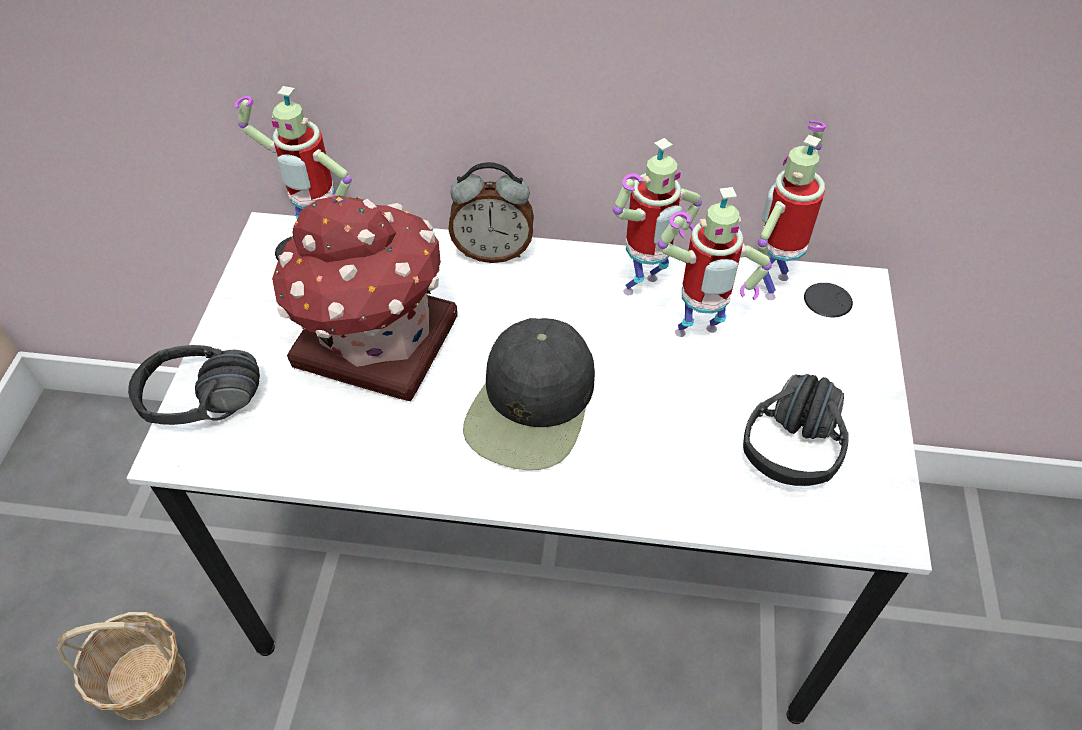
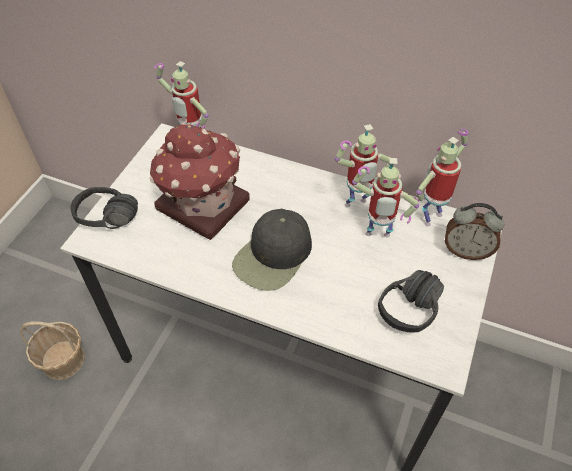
camera: 15 degrees right, 0 degrees up
(493, 251) = (280, 168): alarm clock -> alarm clock (466, 251)

